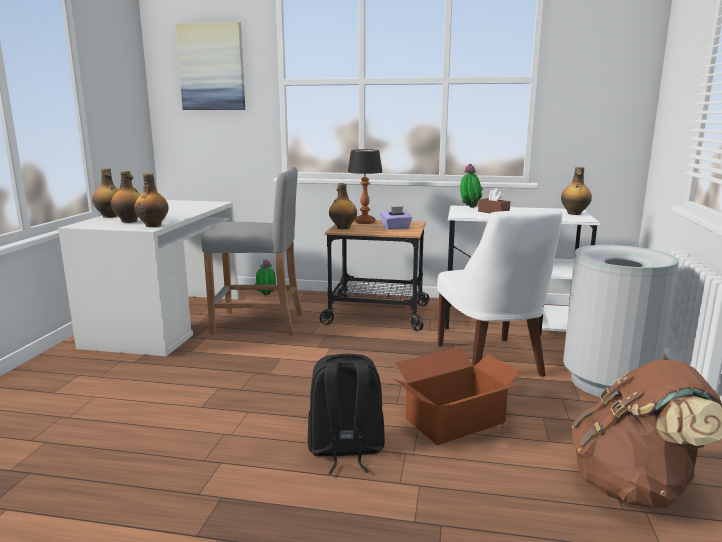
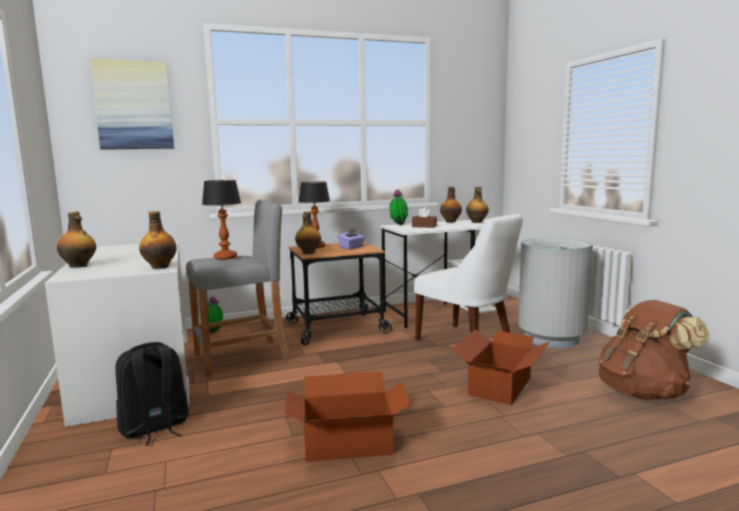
camera: 30 degrees left, 5 degrees down
(130, 221) = (119, 267): bottle -> bottle (451, 221)
(231, 428) = (347, 443): none -> cardboard box
(246, 223) = (225, 258): none -> table lamp
(345, 450) = (458, 428): black backpack -> black backpack (154, 428)

